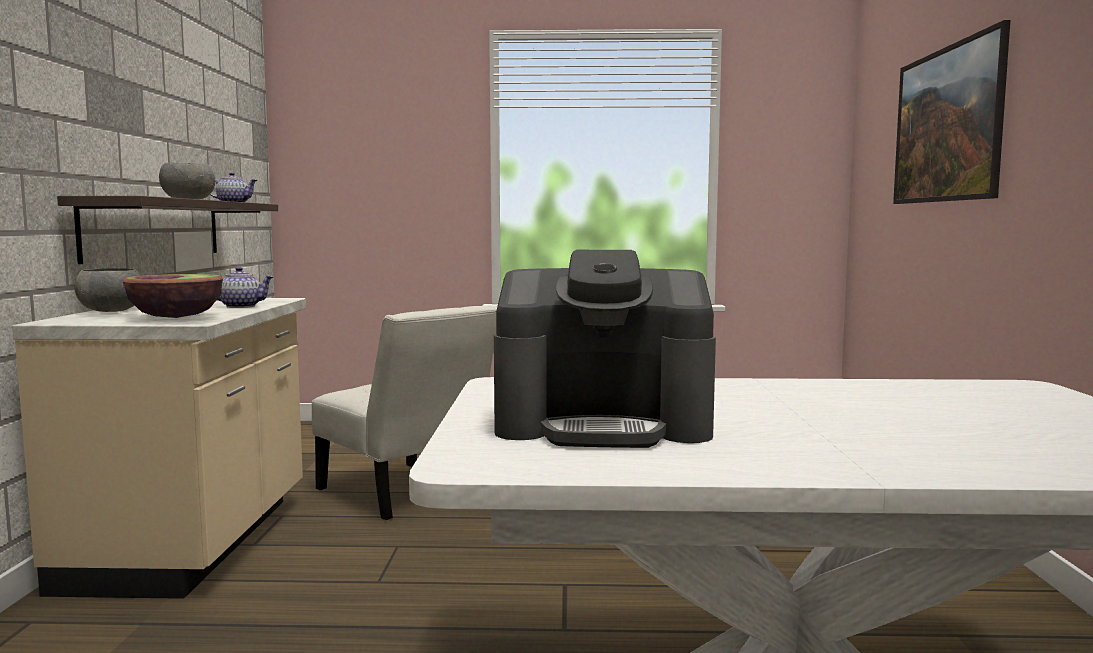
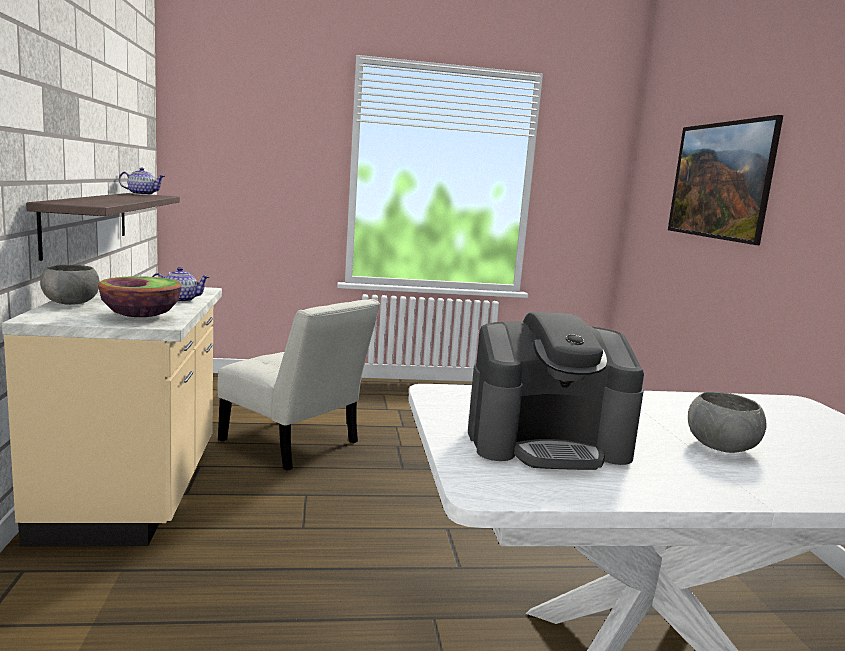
camera: 10 degrees left, 5 degrees up
(188, 199) = (120, 199): grey bowl -> grey bowl (721, 447)

